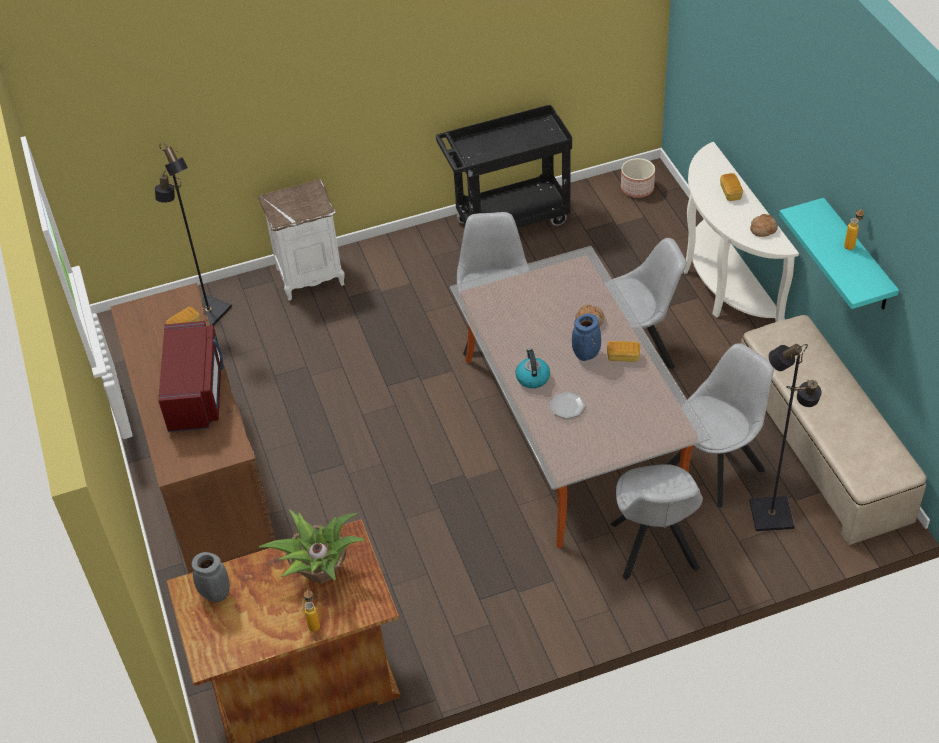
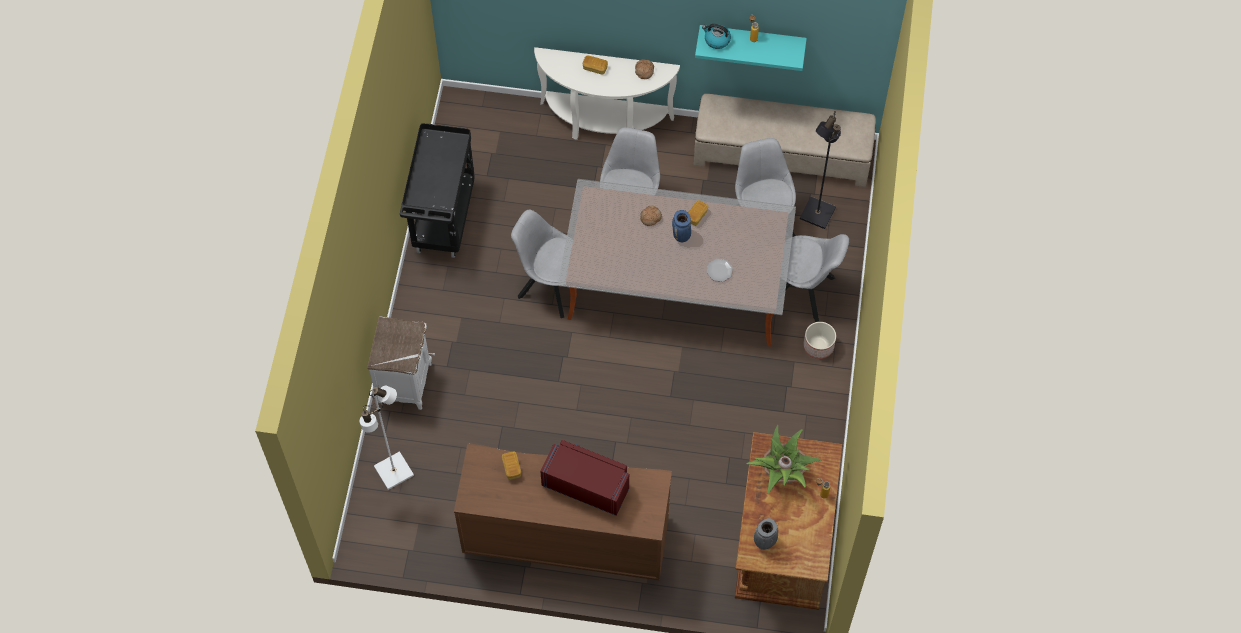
camera: 65 degrees left, 15 degrees up
(209, 311) = (393, 471): black floor lamp -> white floor lamp
(532, 377) = (681, 277): kettle -> kettle (716, 40)
(637, 188) = (466, 118): planter -> planter (818, 345)

